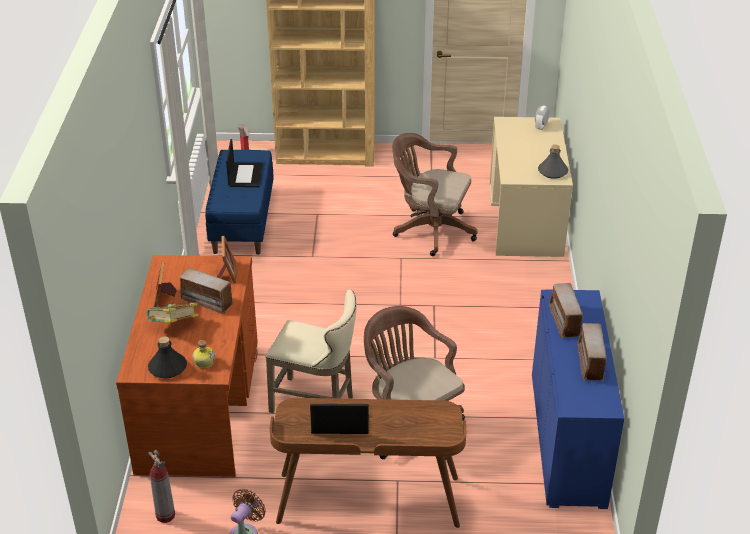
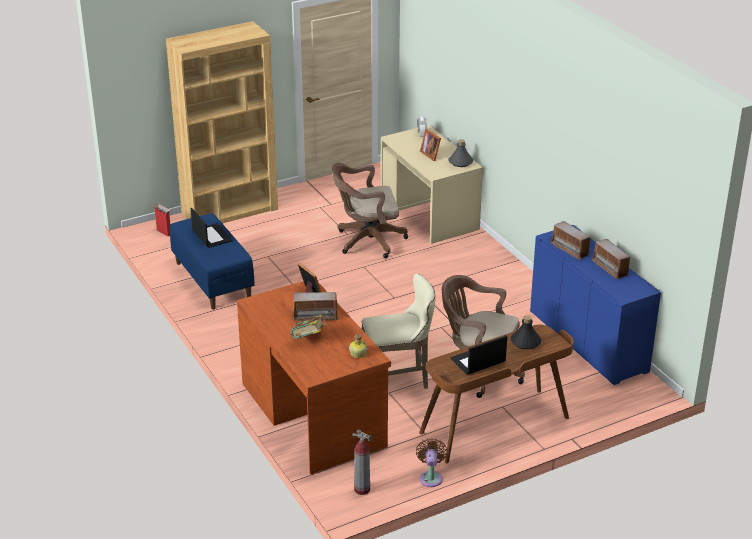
camera: 30 degrees left, 5 degrees down
(164, 299) = (280, 325): picture frame -> picture frame (431, 154)
(168, 368) = (336, 366): black bottle -> black bottle (525, 342)

